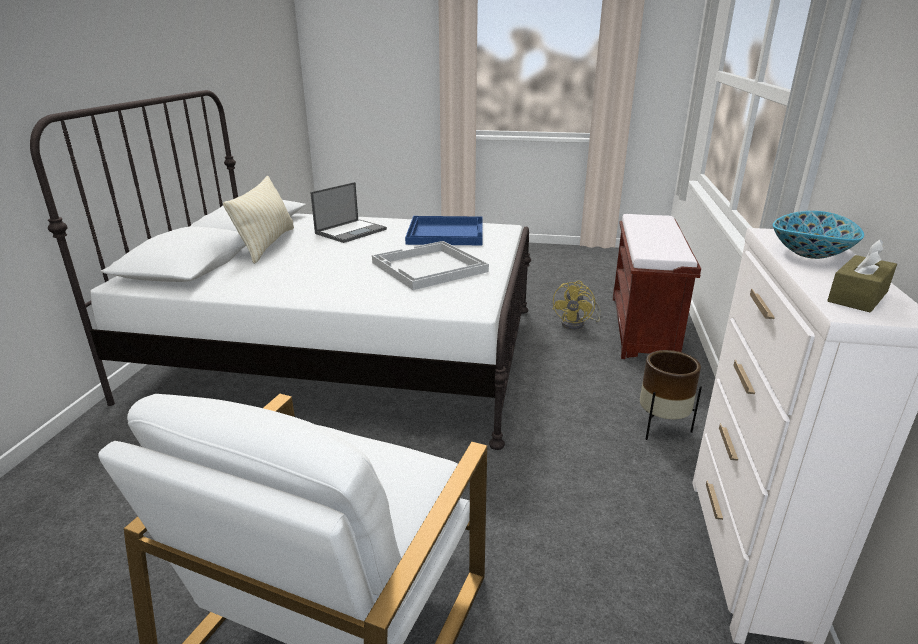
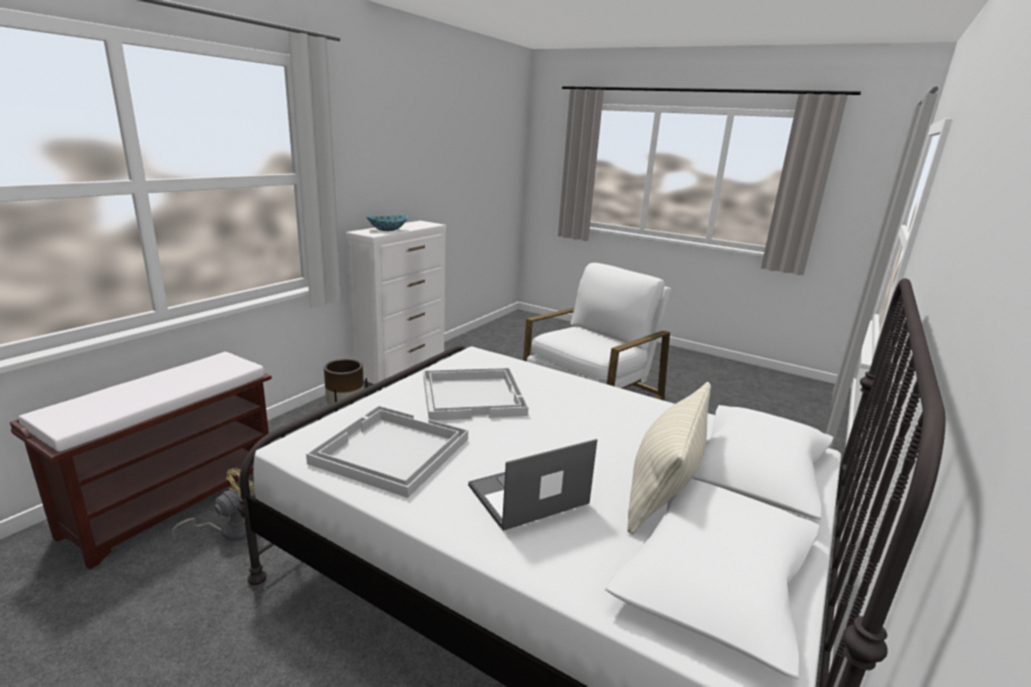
camera: 160 degrees left, 5 degrees down
(446, 233) = (389, 451): blue tray -> white tray
(857, 296) = (419, 224): brown tissue box -> none

